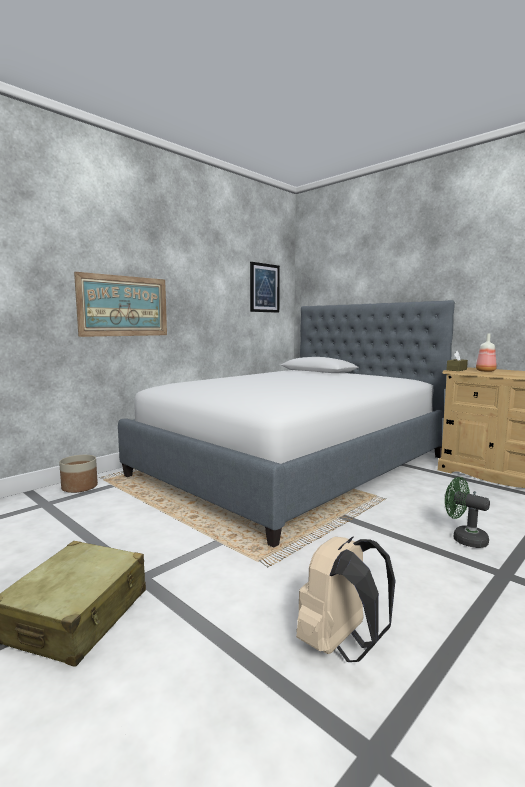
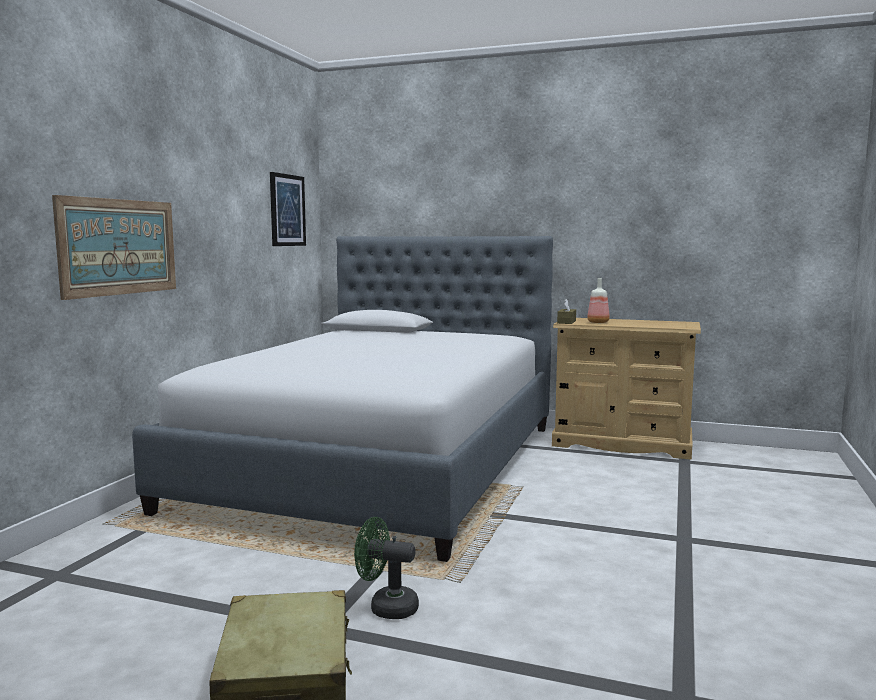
camera: 25 degrees left, 0 degrees up
(79, 487) = (86, 542): planter -> none
(340, 645) = (593, 632): beige backpack -> none
(464, 539) = (629, 514): green fan -> green fan (386, 607)

